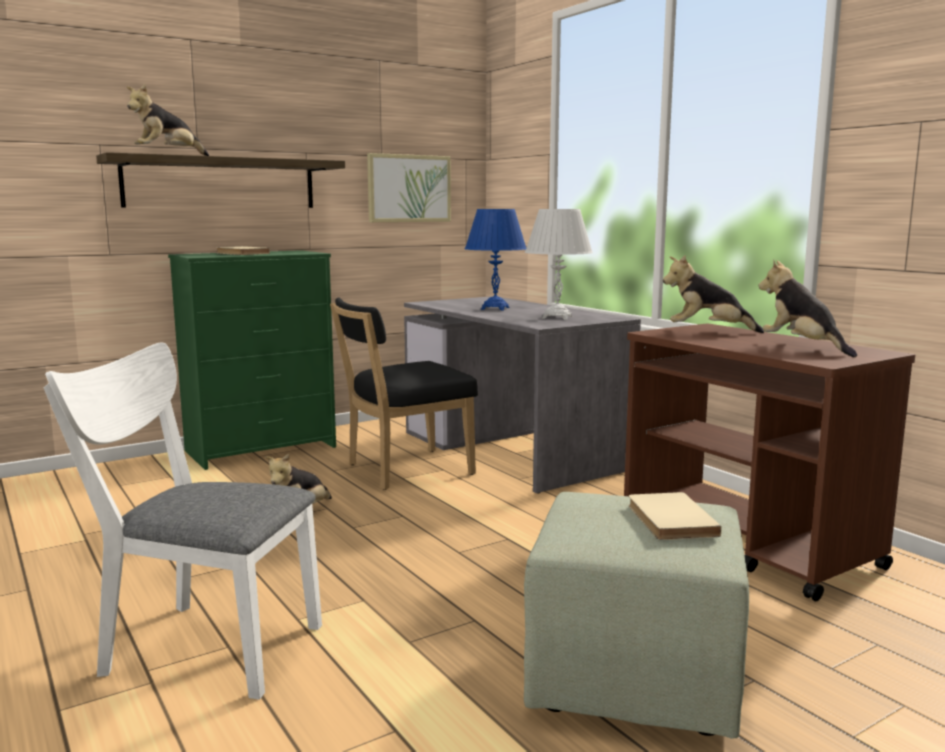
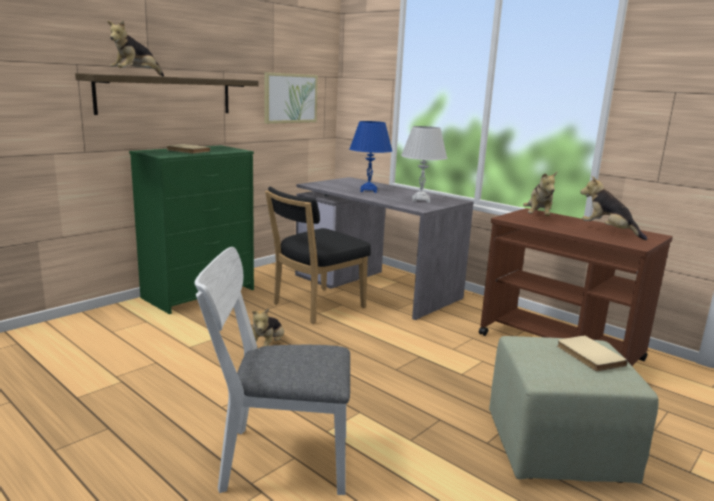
camera: 15 degrees left, 5 degrees up
(708, 332) = (538, 217): plush toy -> plush toy turned 75 degrees counterclockwise

